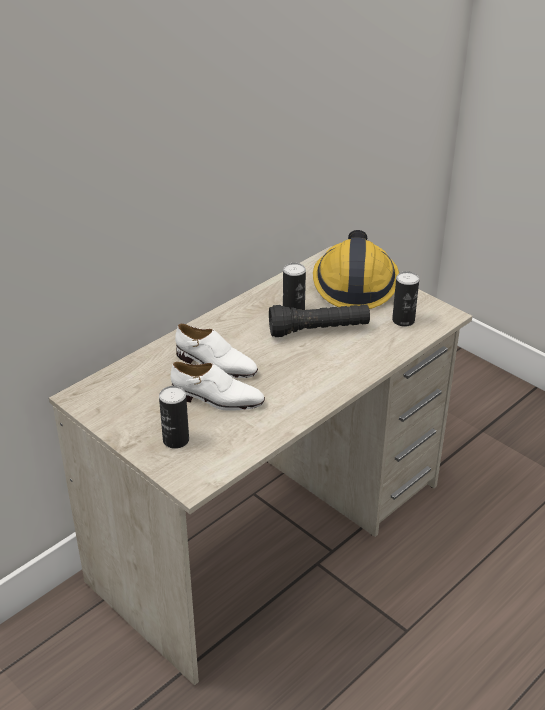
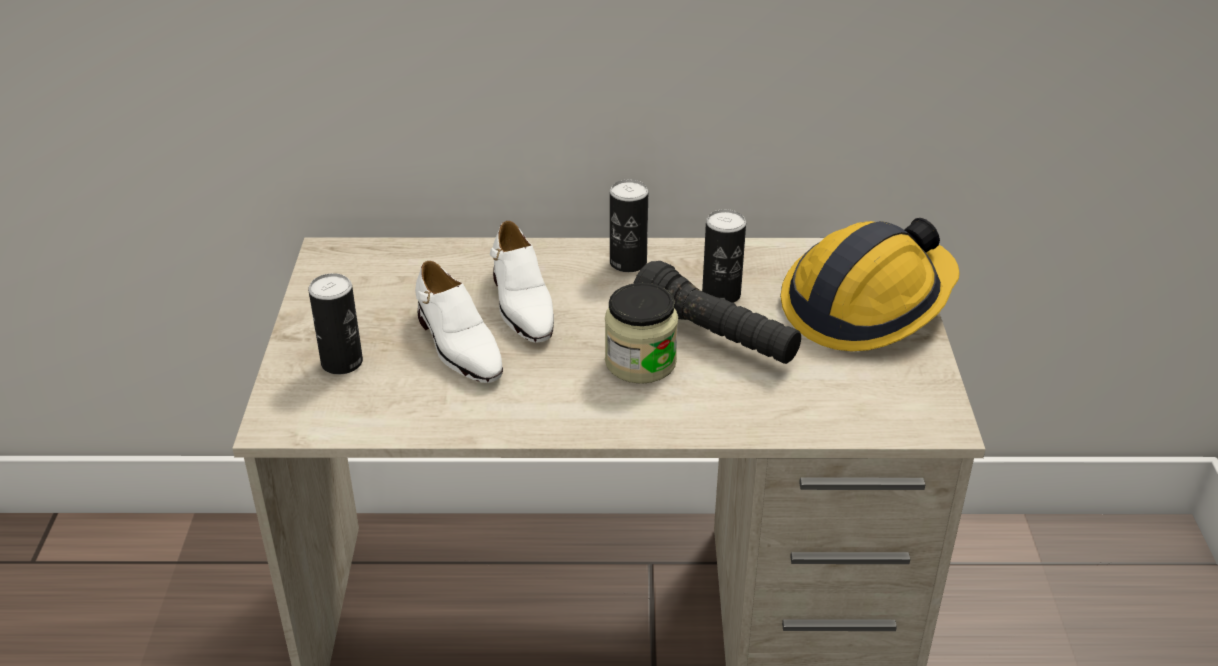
camera: 45 degrees right, 0 degrees up
(306, 358) = (640, 362): none -> jar
(403, 320) = (858, 392): can -> can (628, 262)

